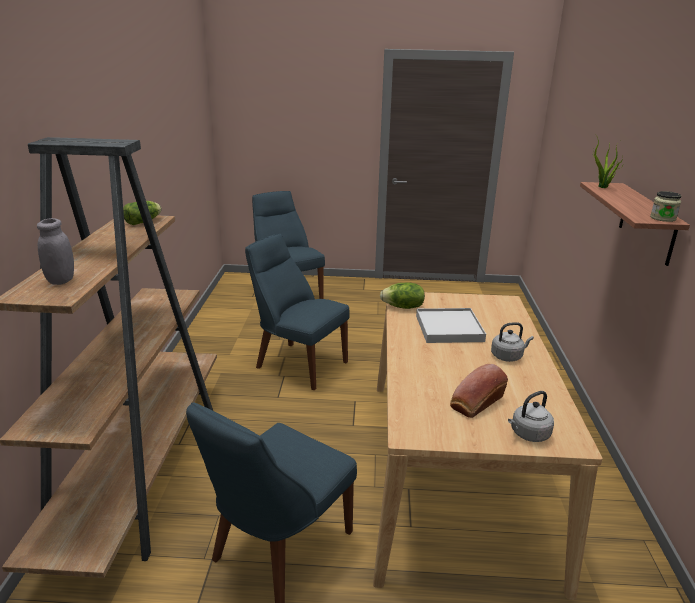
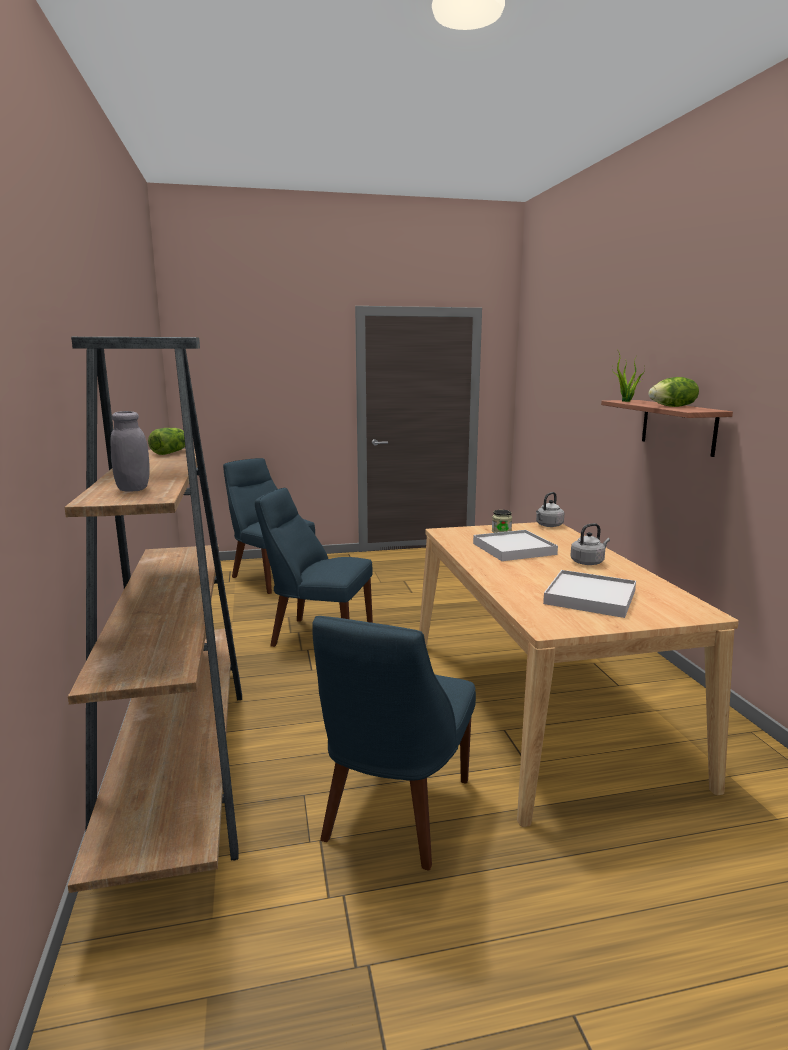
camera: 15 degrees left, 10 degrees down
(403, 307) = (454, 538): lettuce -> lettuce (673, 406)
(475, 403) = (590, 597): bread -> white tray
(528, 434) = (659, 613): grey kettle -> grey kettle (548, 525)
(662, 218) = (706, 409): jar -> jar (501, 531)

